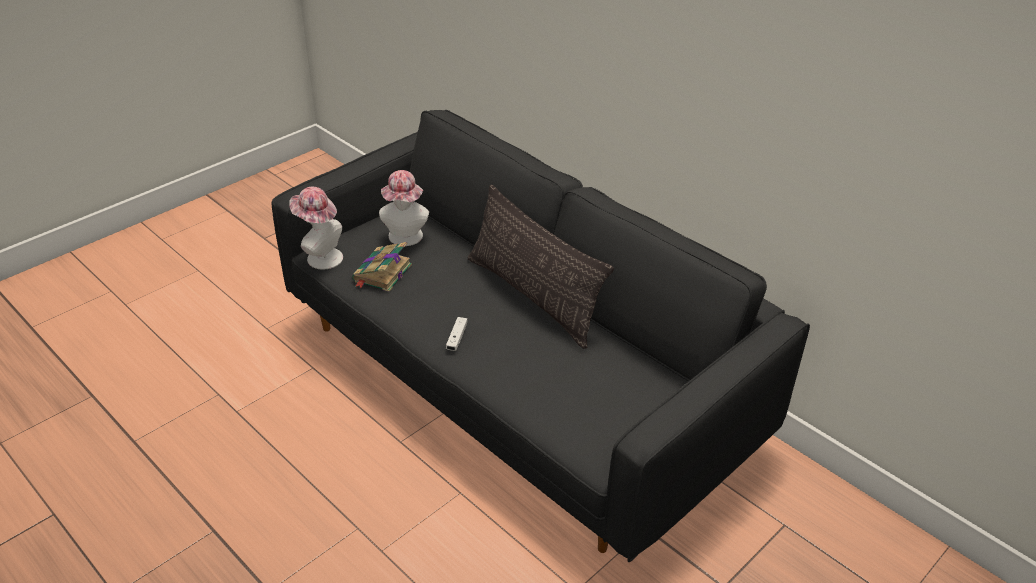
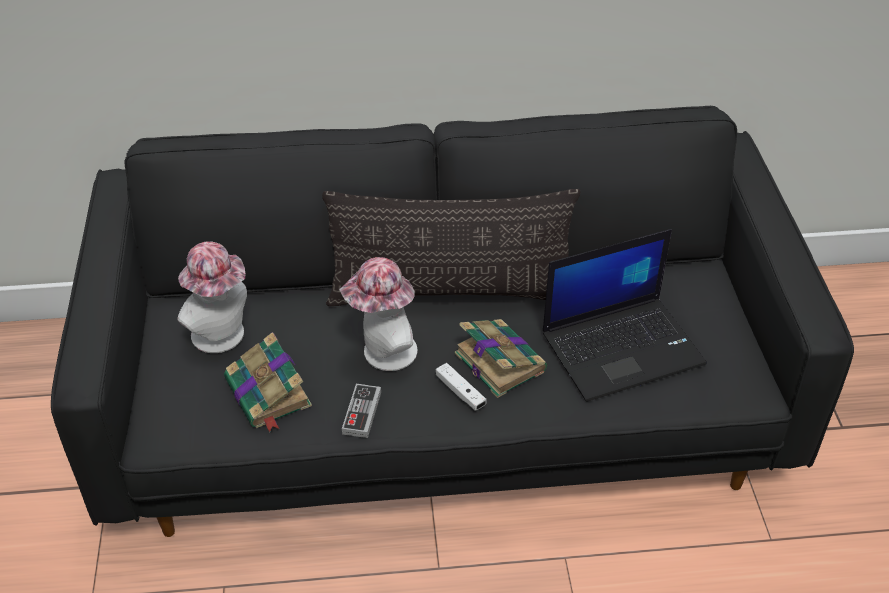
camera: 50 degrees left, 5 degrees up
(320, 257) = (164, 435): hat -> hat (383, 354)
(402, 311) = (362, 413): none -> game controller
(497, 340) = (498, 361): none -> book
(569, 385) = (623, 347): none -> laptop

